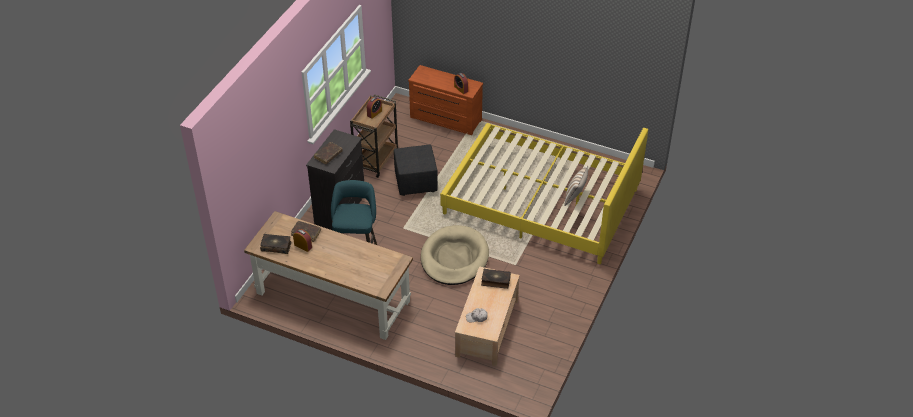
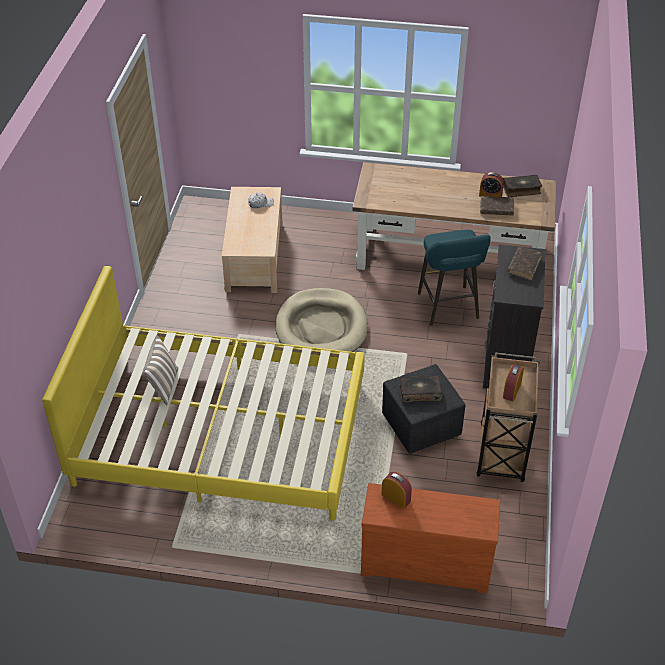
camera: 165 degrees right, 0 degrees up
(495, 281) = (249, 243): book -> book (419, 392)

